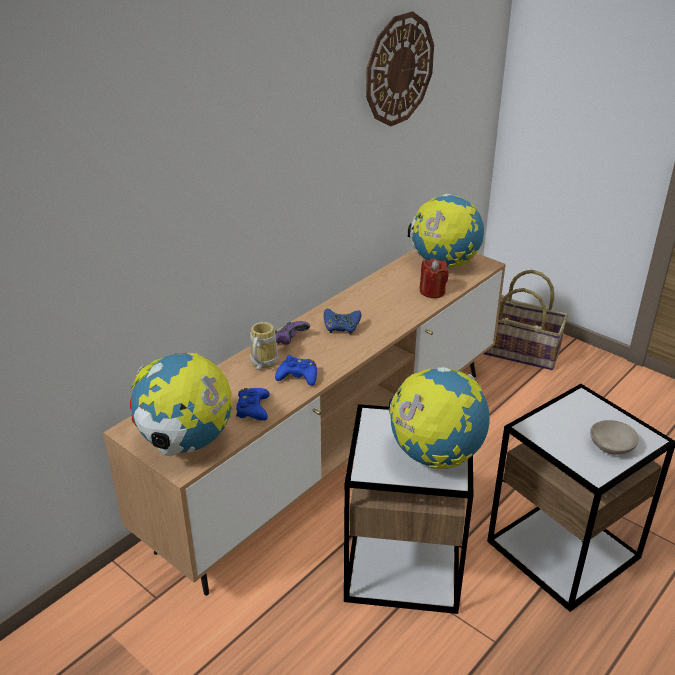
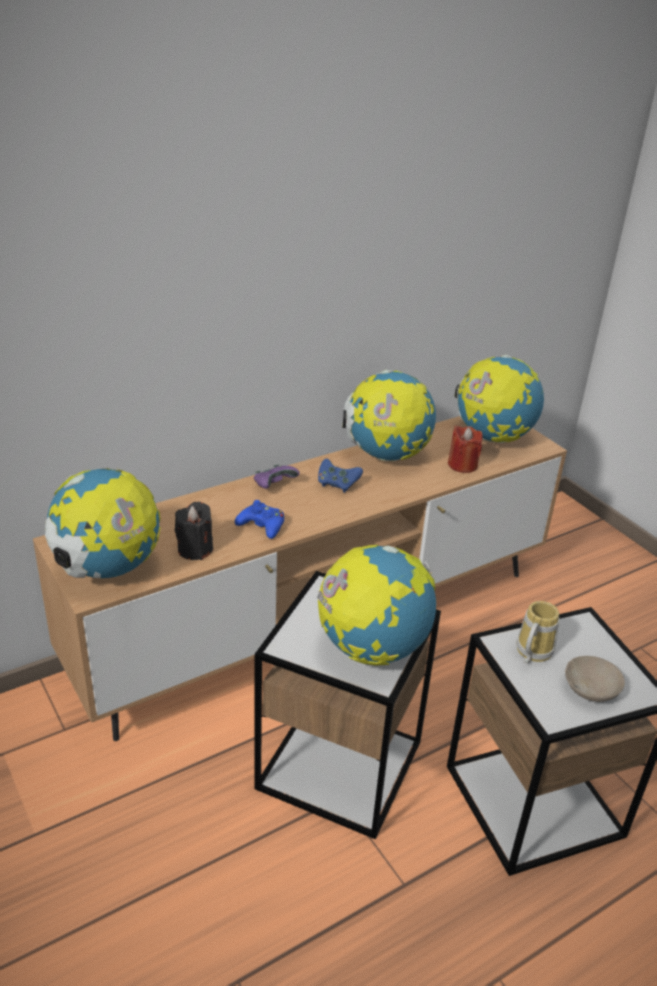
camera: 15 degrees right, 0 degrees up
(253, 409) = (195, 549): blue game controller -> black candle
(261, 363) = (231, 503): mug -> mug (530, 652)
(368, 296) = (386, 455): none -> globe
(399, 69) = (465, 200): wall clock -> none
(521, 351) = (585, 560): basket -> none

